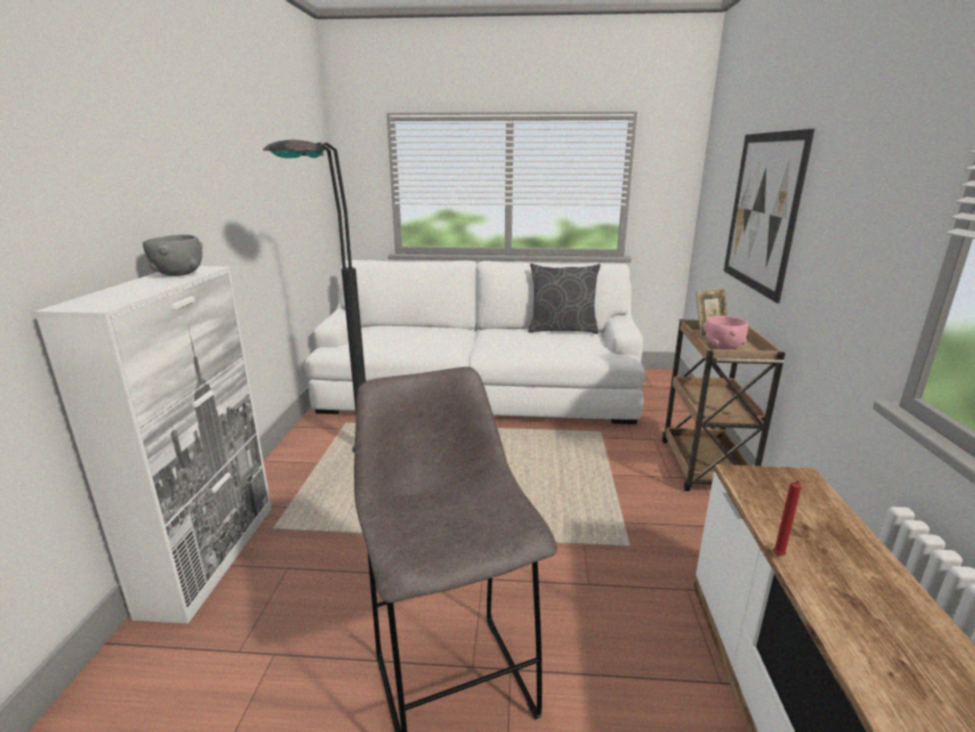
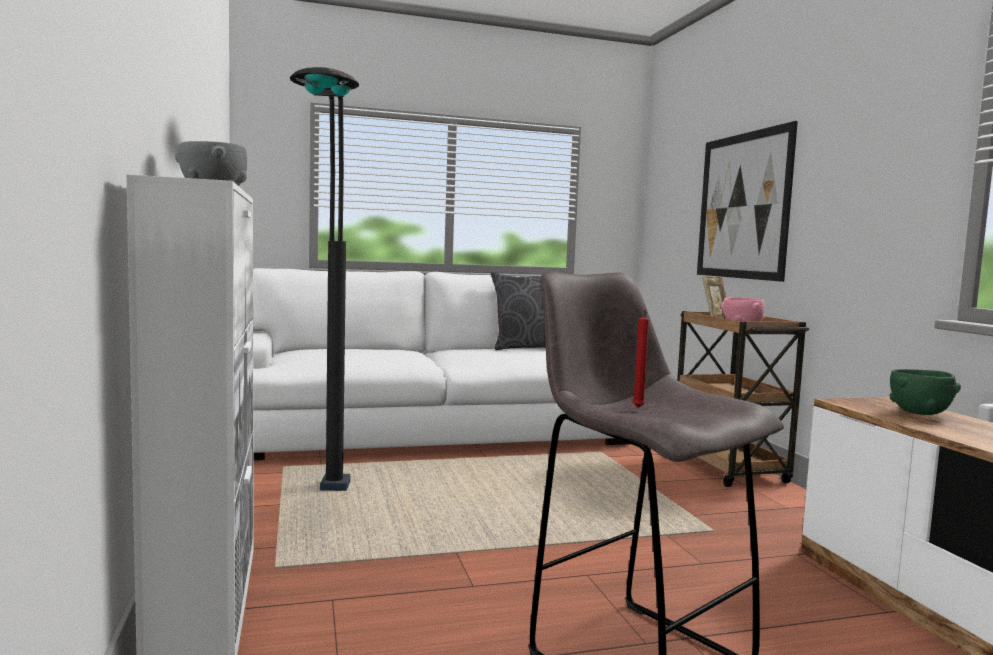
camera: 20 degrees left, 15 degrees down
(778, 556) = (938, 433): red candle -> red candle (638, 408)
(805, 509) = (919, 413): none -> green bowl

